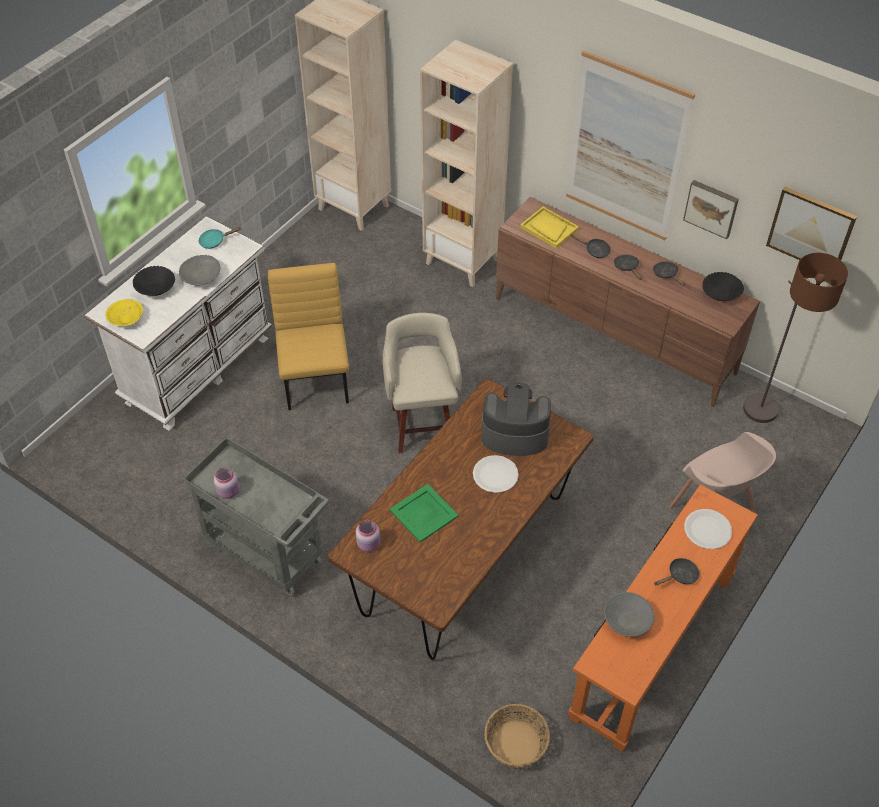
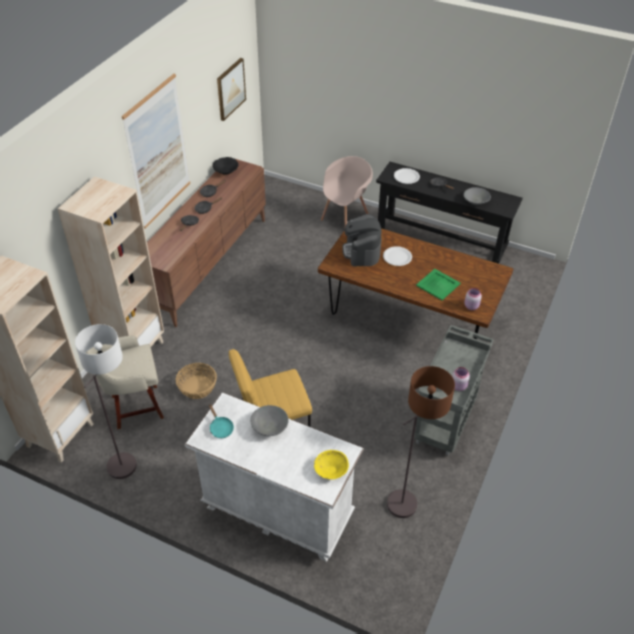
camera: 100 degrees left, 5 degrees down
(156, 288) = (288, 457): black bowl -> none
(306, 256) = (127, 459): none -> white floor lamp
(422, 424) = (307, 353): beige stool -> beige stool (134, 407)
(516, 743) = (520, 286): basket -> basket (197, 387)
(549, 228) = (167, 246): yellow tray -> none
(652, 646) = (440, 240): orange console table -> black console table
(711, 208) = (198, 134): picture -> none
(766, 417) = (268, 200): brown floor lamp -> brown floor lamp (409, 499)

